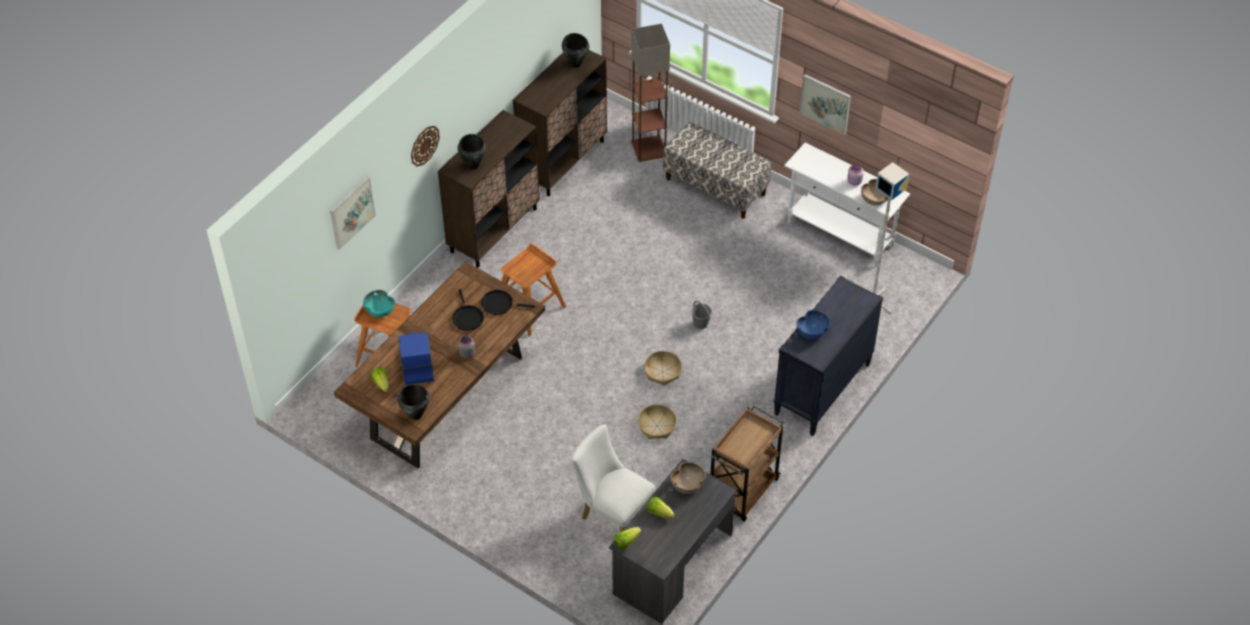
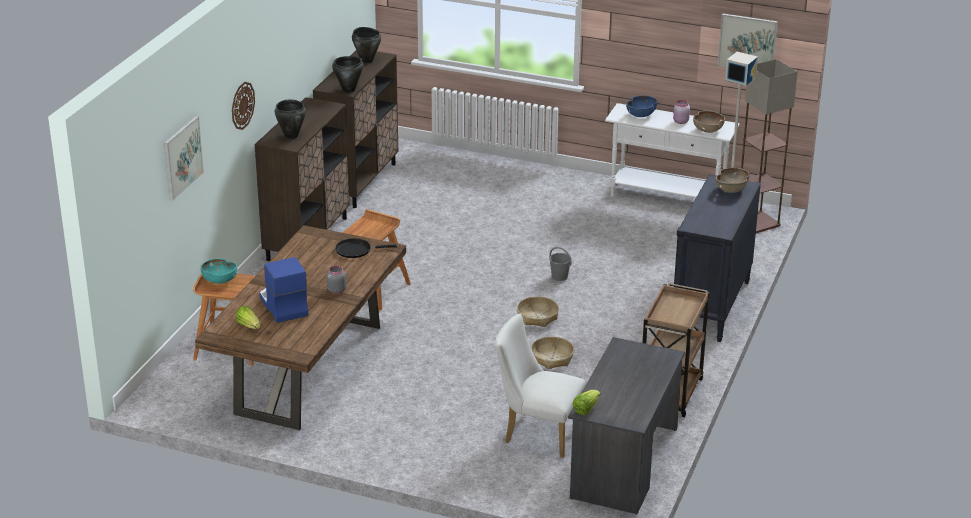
camera: 15 degrees left, 20 degrees down
(416, 415) = (299, 344): black cooking pot -> black cooking pot (349, 90)
(467, 317) = (324, 264): black frying pan -> none
(649, 148) = (444, 163): floor lamp -> floor lamp (757, 222)
(659, 512) = (610, 381): lettuce -> none
(688, 485) = (630, 355): brown bowl -> brown bowl (731, 189)
(715, 186) = (525, 181): bench -> none
(812, 332) = (704, 214): blue bowl -> blue bowl (641, 115)
(825, 104) = (637, 48): picture -> picture (747, 43)

